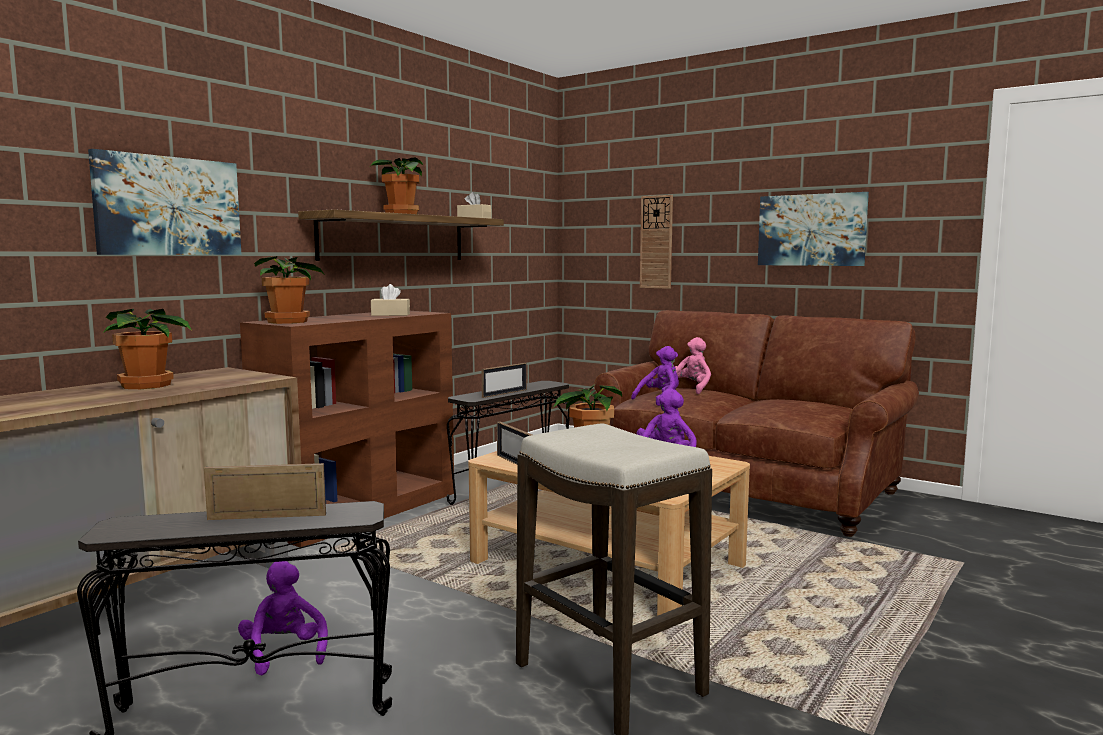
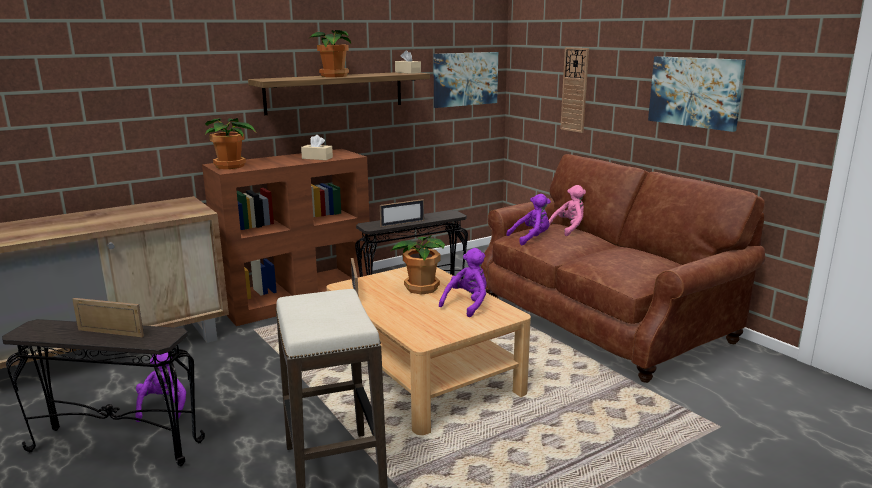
camera: 20 degrees right, 10 degrees up
(147, 385) = (120, 215): potted plant -> none
(168, 206) = (142, 85): picture -> picture (465, 79)

